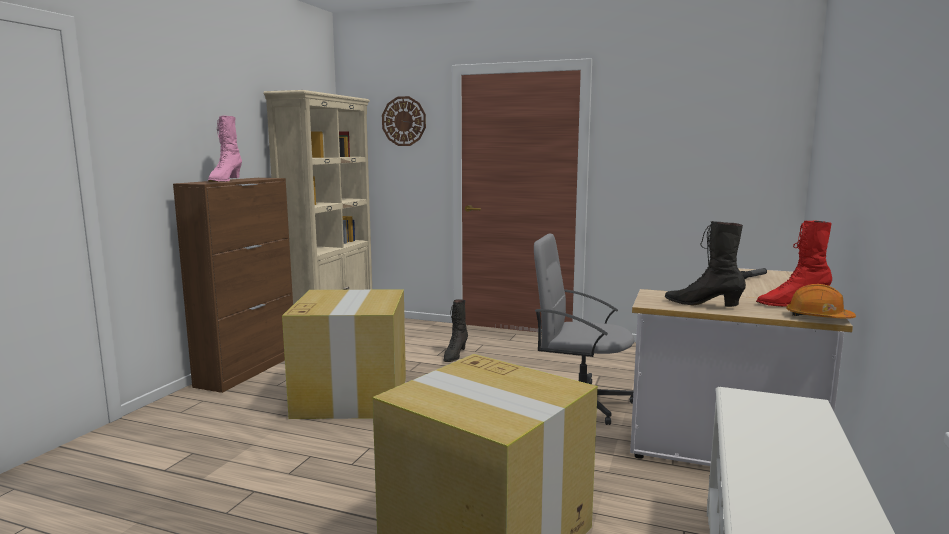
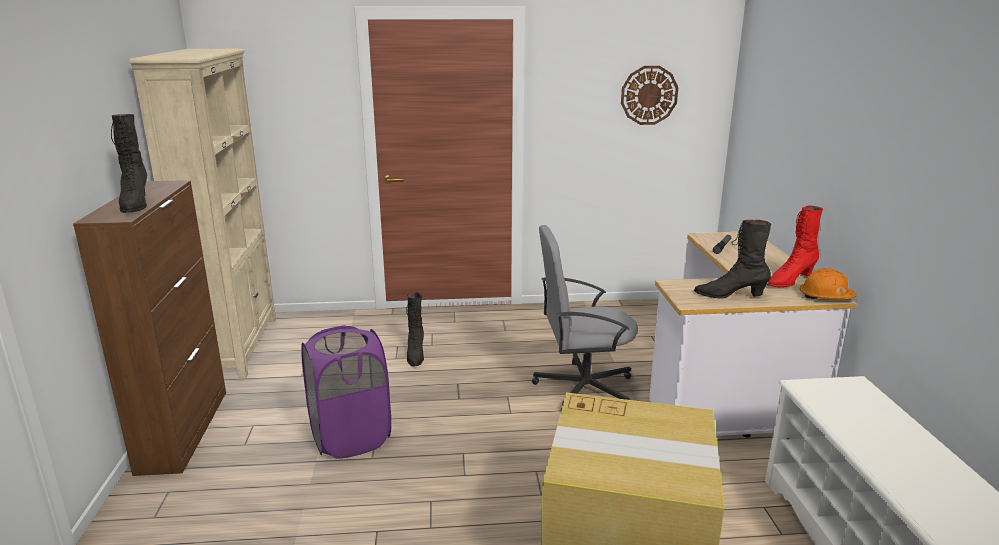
camera: 25 degrees left, 10 degrees up
(224, 181) = (135, 205): pink boot -> black boot
(352, 396) = (350, 437): cardboard box -> purple laundry basket
(404, 121) = (293, 76): wall clock -> wall clock (649, 95)

